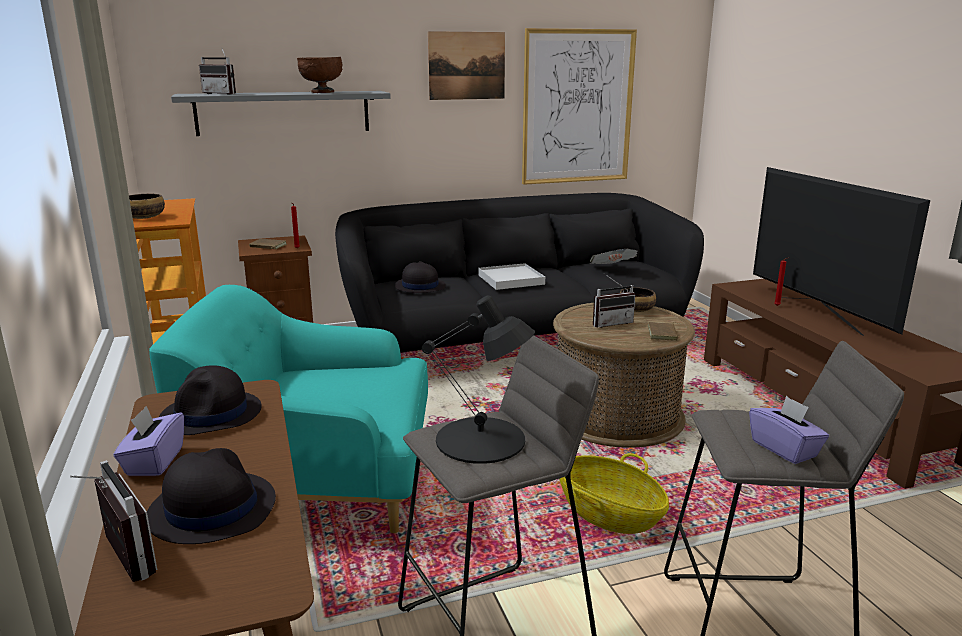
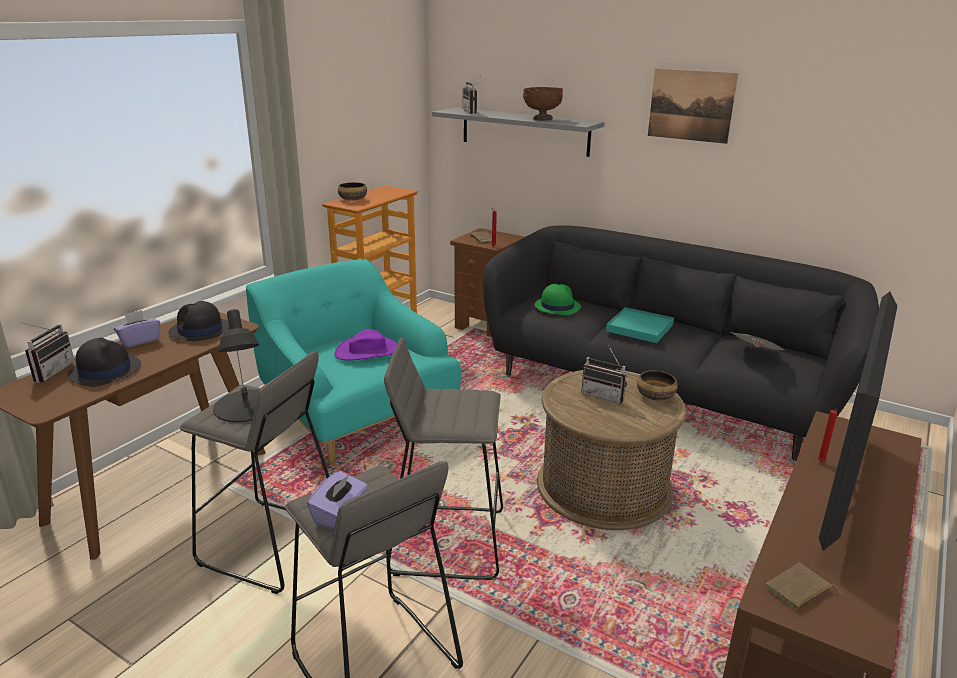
camera: 50 degrees right, 5 degrees up
(341, 383) = (368, 351): none -> purple hat
(419, 286) = (557, 306): black hat -> green hat
(510, 279) = (639, 328): white tray -> turquoise tray
(577, 107) = (819, 165): picture -> none
(609, 515) = (447, 540): basket -> grey stool
(663, 334) = (618, 424): brown book -> brown book (799, 590)

